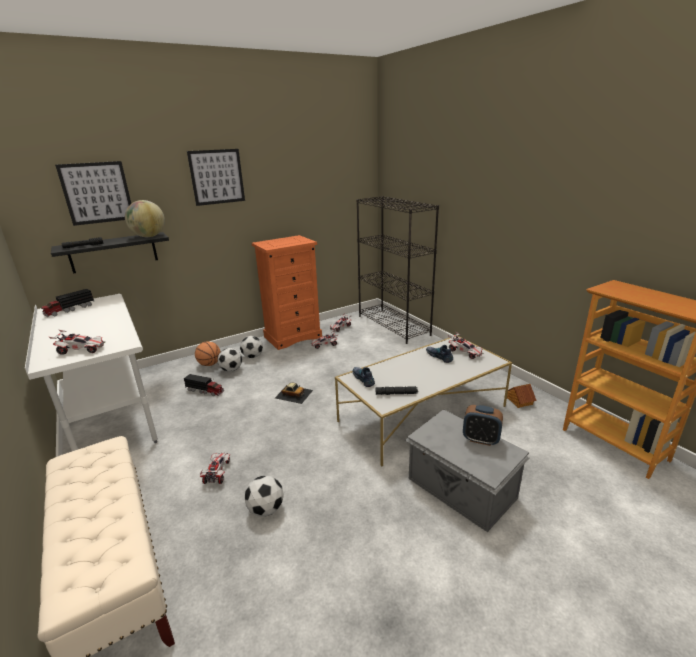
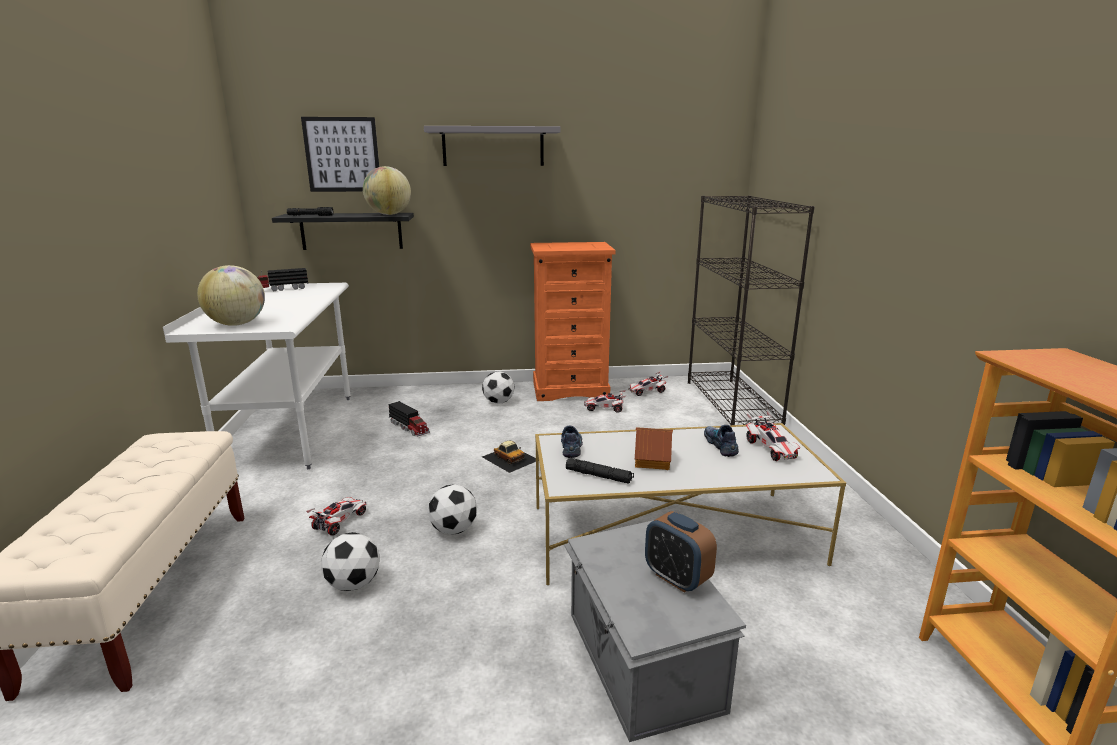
camera: 25 degrees right, 5 degrees down
(81, 350) = (237, 324): toy car -> globe
(209, 364) = (440, 399): basketball -> none
(217, 177) = (493, 146): picture -> grey shelf
(231, 369) = (460, 411): football -> football (453, 530)
(519, 401) = (865, 565): toy house -> toy house (651, 460)

